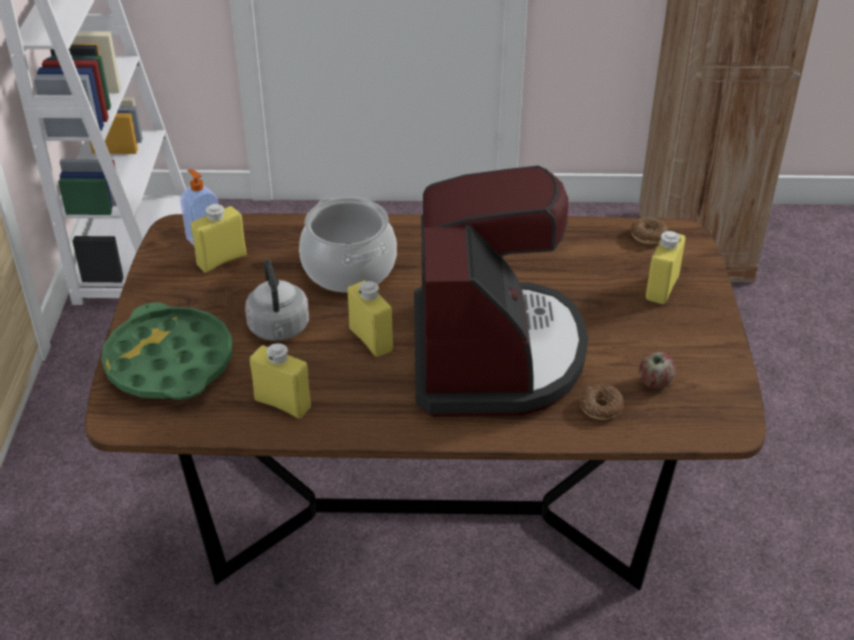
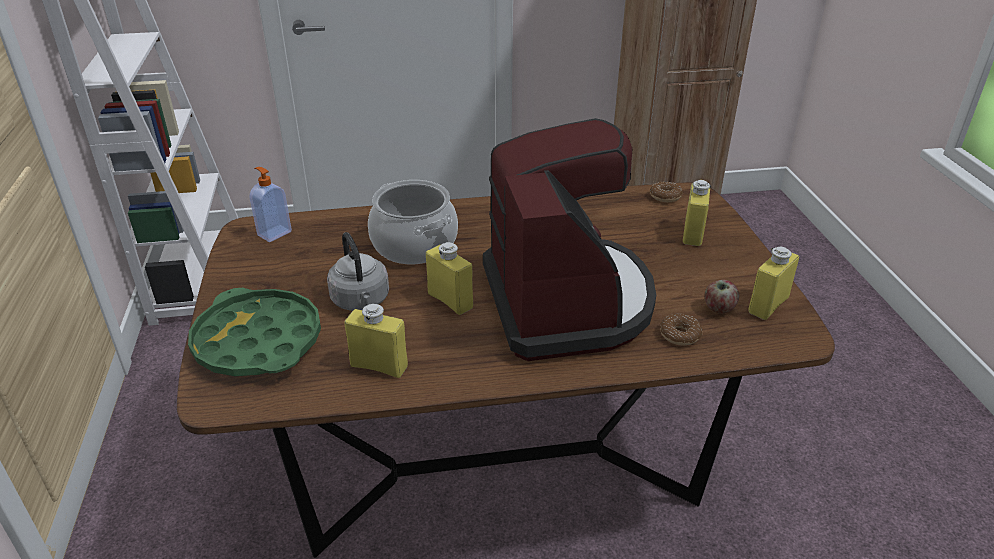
camera: 10 degrees left, 5 degrees down
(221, 260) = (294, 249): yellow bottle -> yellow bottle (768, 305)

